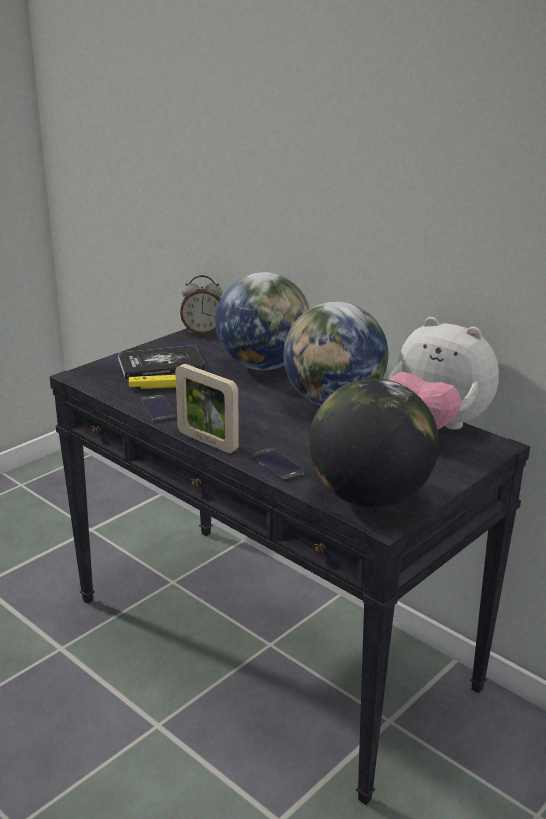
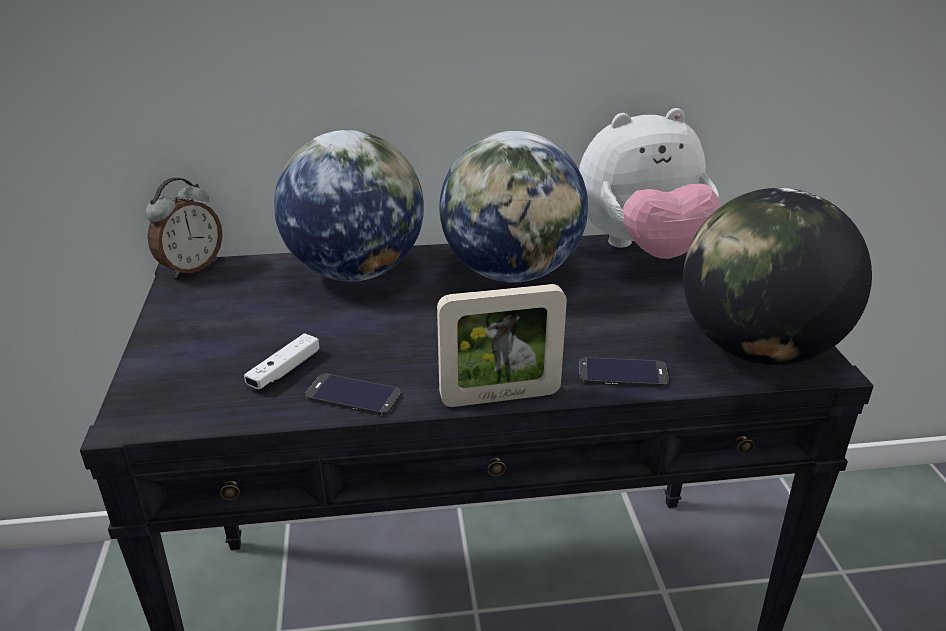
camera: 50 degrees left, 5 degrees up
(154, 387) = (284, 370): yellow game controller -> white game controller
(161, 364) = (225, 335): book -> none

